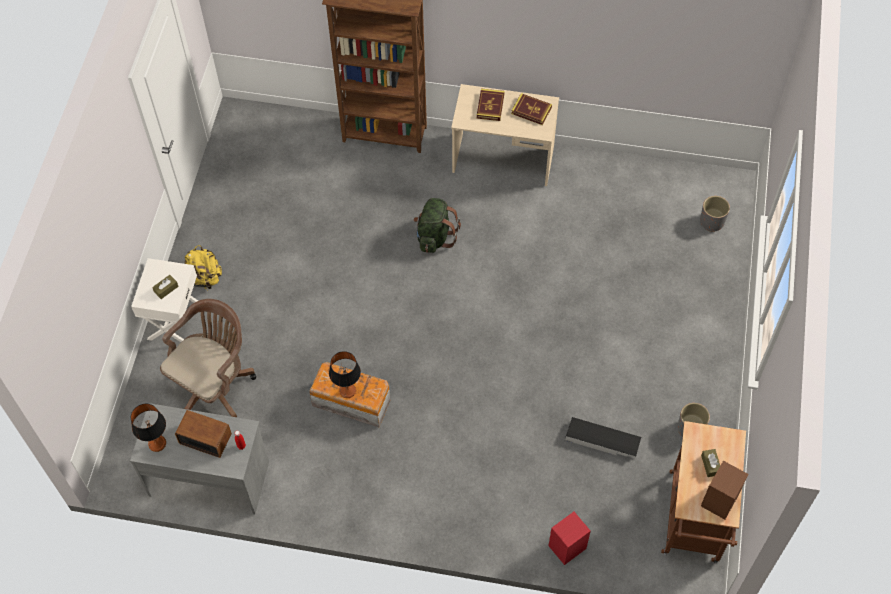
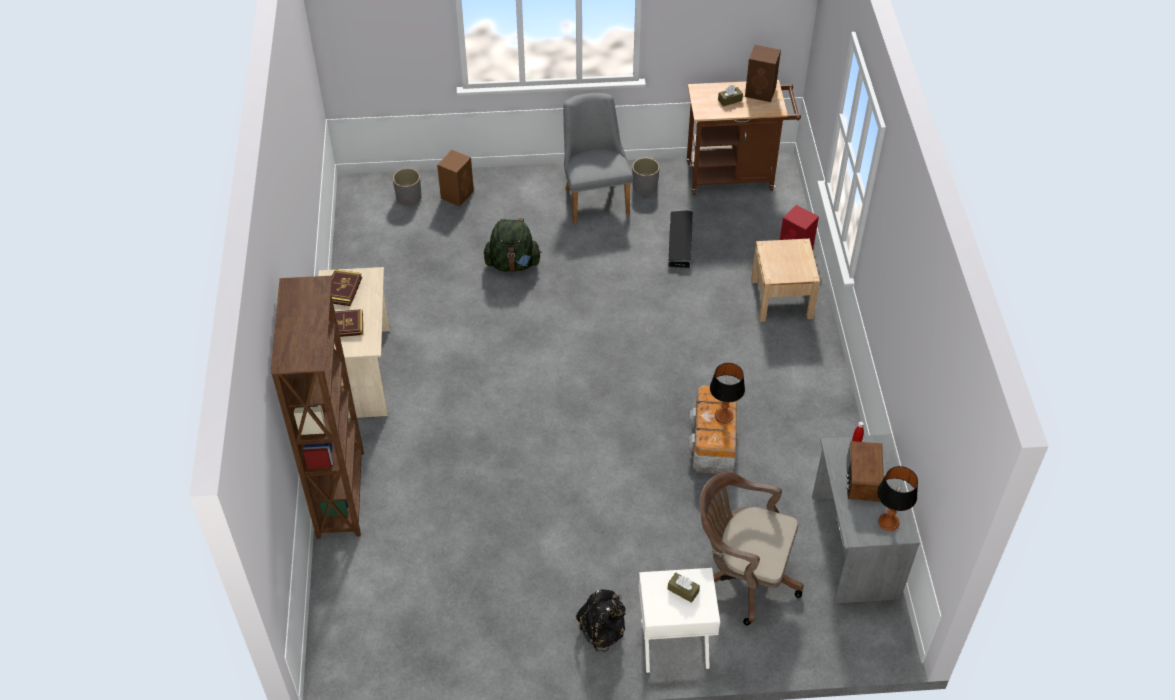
camera: 105 degrees left, 10 degrees down
(205, 278) = (603, 630): yellow backpack -> black backpack
(435, 237) = (482, 413): green backpack -> green backpack (513, 264)
(504, 512) = (781, 298): none -> beige nightstand
(684, 378) = (594, 197): none -> grey chair
(710, 262) = (457, 194): none -> brown speaker

